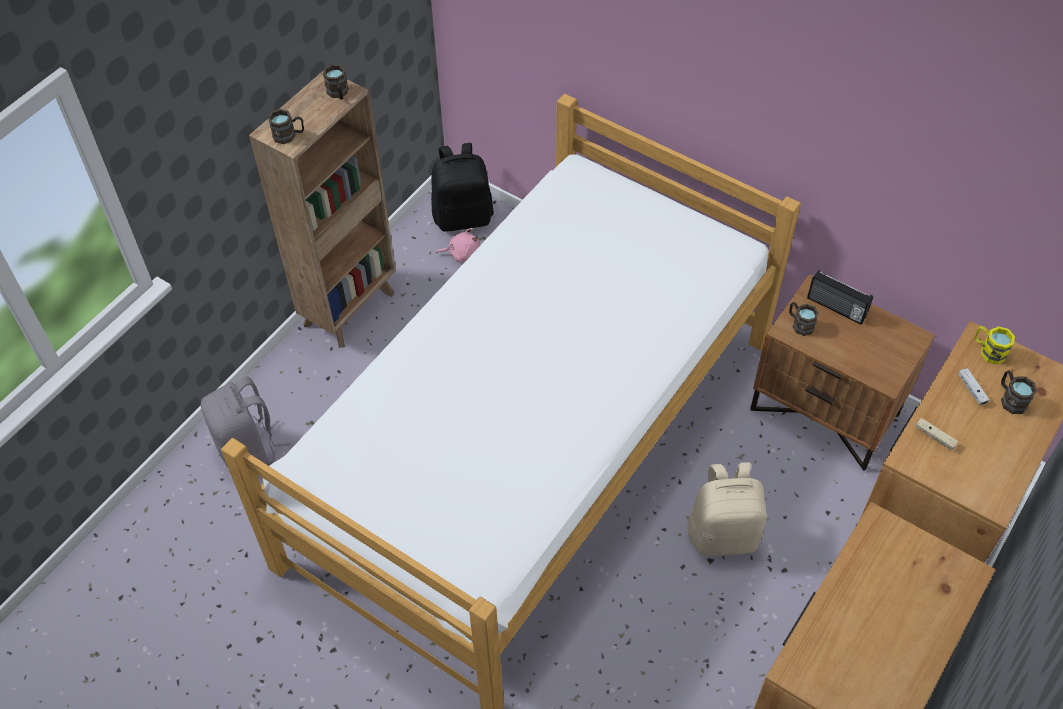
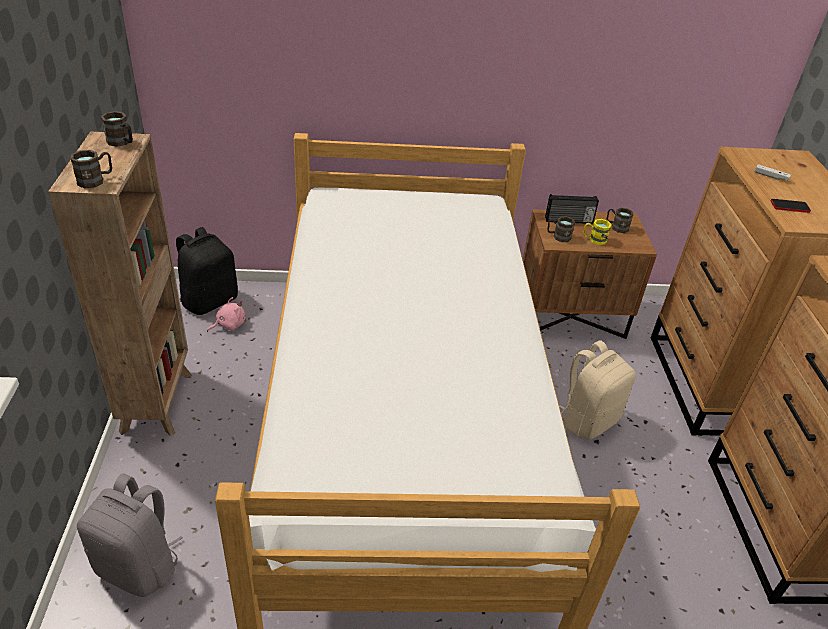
camera: 40 degrees left, 15 degrees down
(935, 437) = (789, 206): beige game controller -> phone
(988, 350) = (750, 156): yellow mug -> yellow mug (594, 239)
(1010, 399) = (794, 173): brown mug -> brown mug (616, 227)

